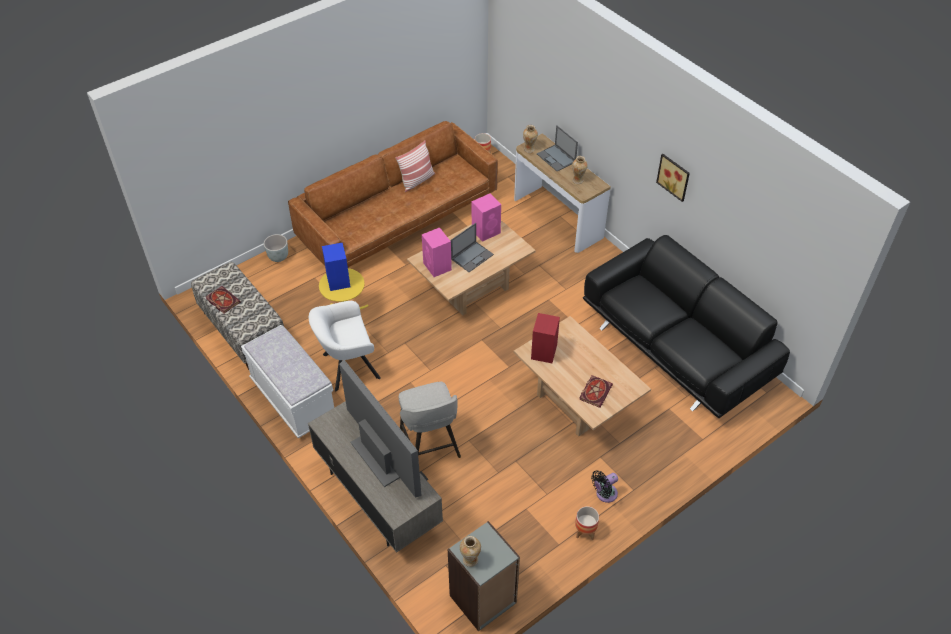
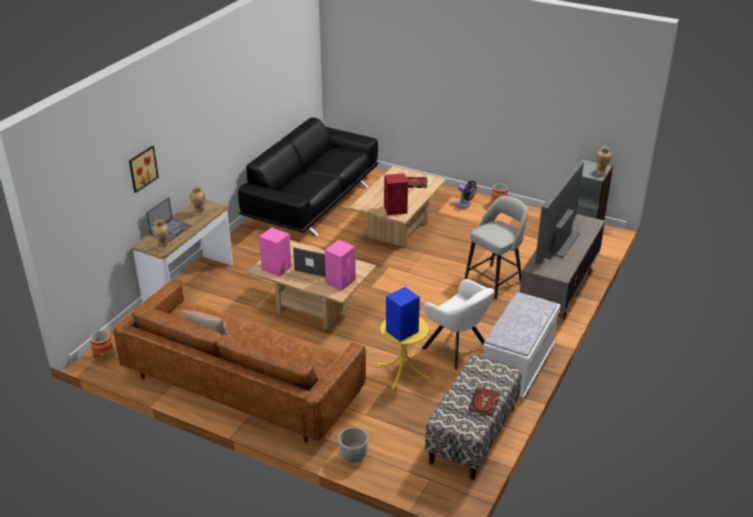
camera: 115 degrees left, 15 degrees down
(674, 176) = (232, 115): picture -> picture (142, 168)

